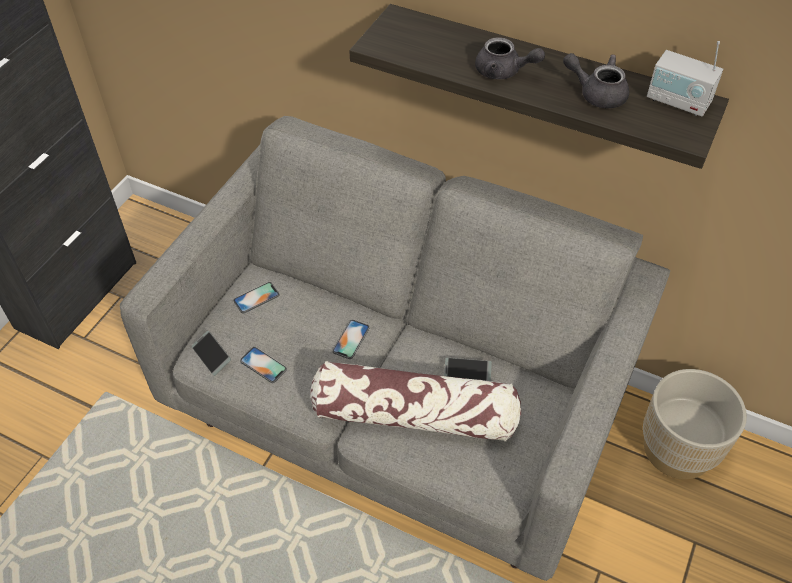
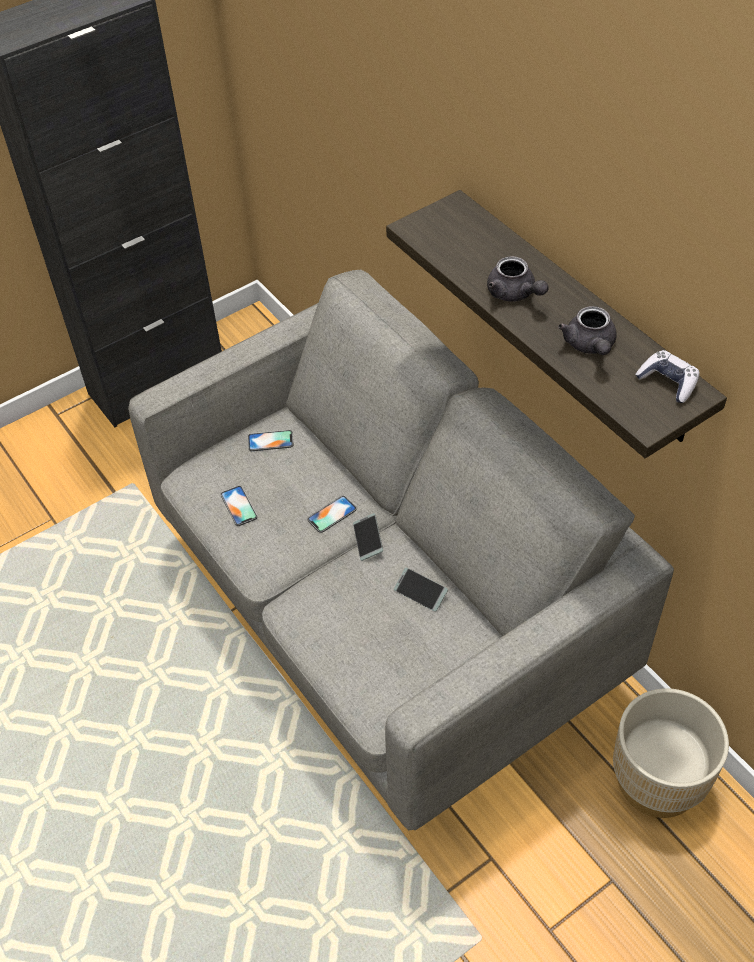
camera: 30 degrees right, 0 degrees up
(212, 356) = (199, 479): phone -> phone (368, 540)
(415, 415) = (346, 609): pillow -> none
(596, 93) = (590, 346): grey teapot -> grey teapot turned 150 degrees counterclockwise
(678, 102) = (668, 382): radio -> game controller

